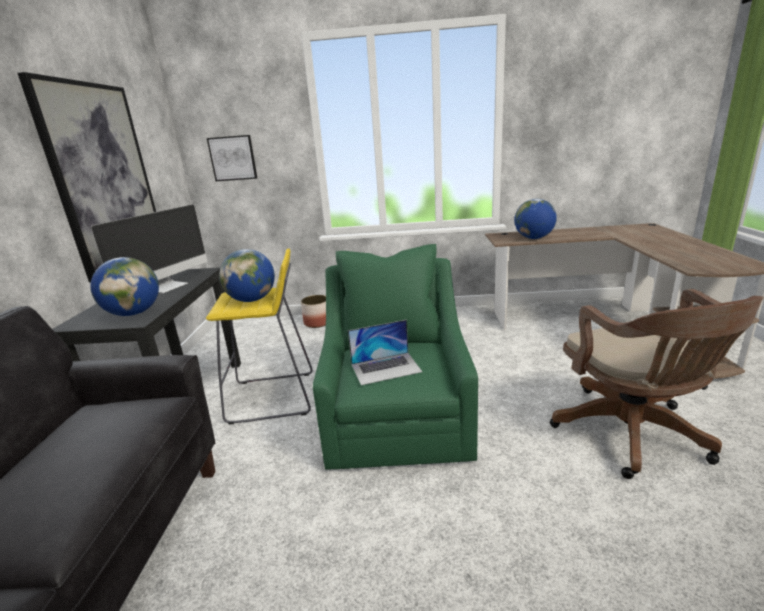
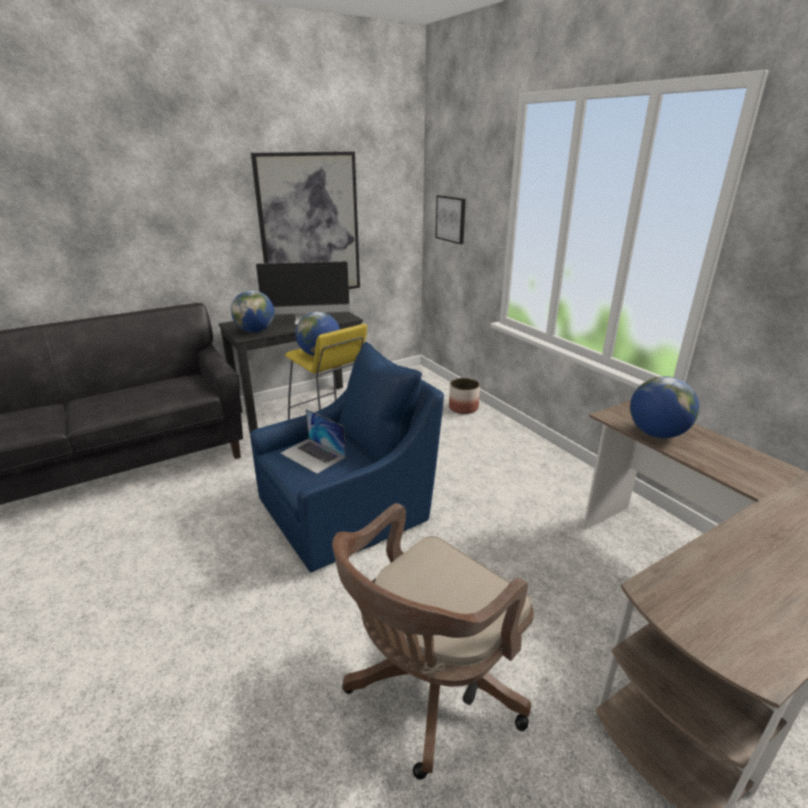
camera: 55 degrees right, 5 degrees up
(398, 416) = (350, 510): green armchair -> blue armchair

